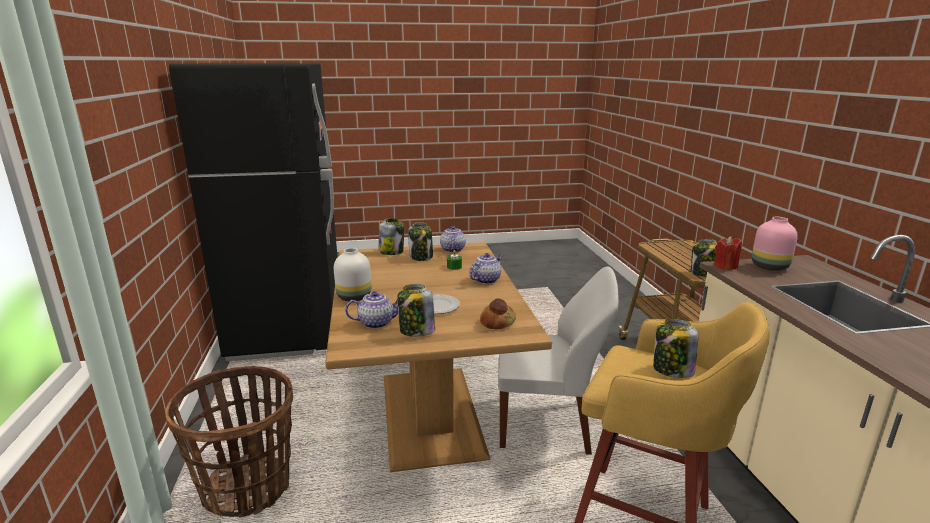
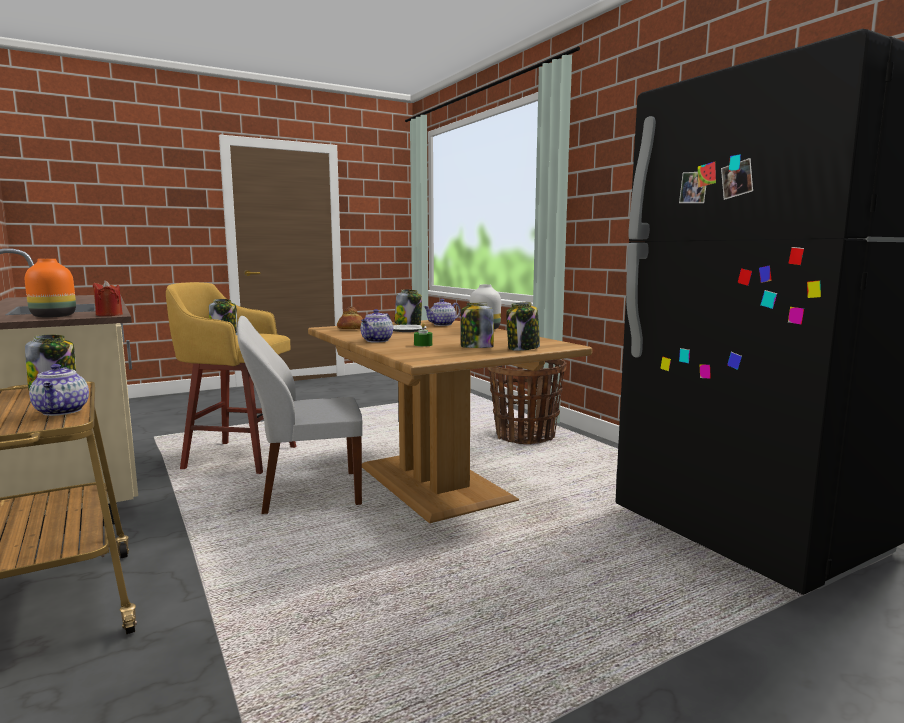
camera: 160 degrees right, 10 degrees down
(452, 249) = (448, 355): teapot -> teapot (62, 411)
(770, 267) = (54, 316): pink vase -> orange vase

